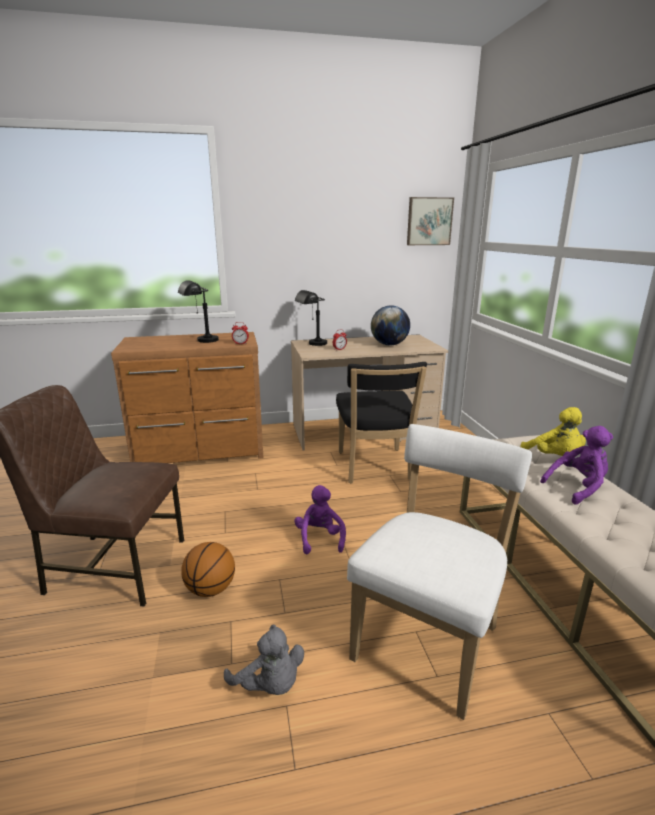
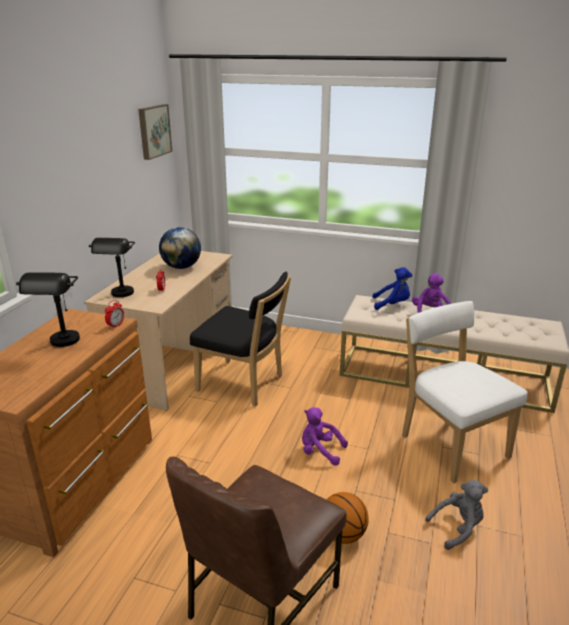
camera: 60 degrees left, 5 degrees up
(555, 458) = (392, 304): yellow plush toy -> blue plush toy

